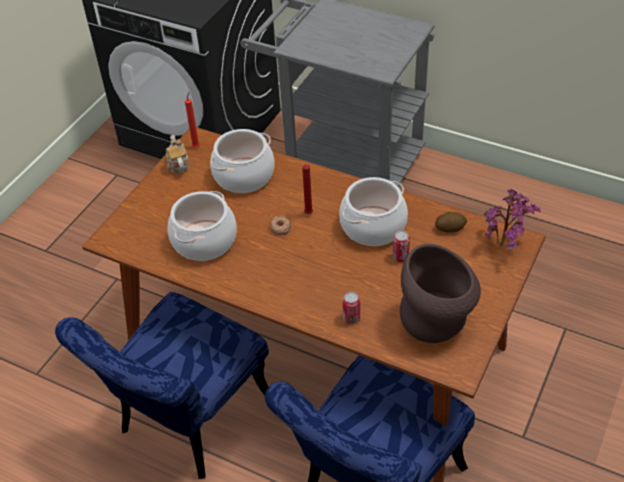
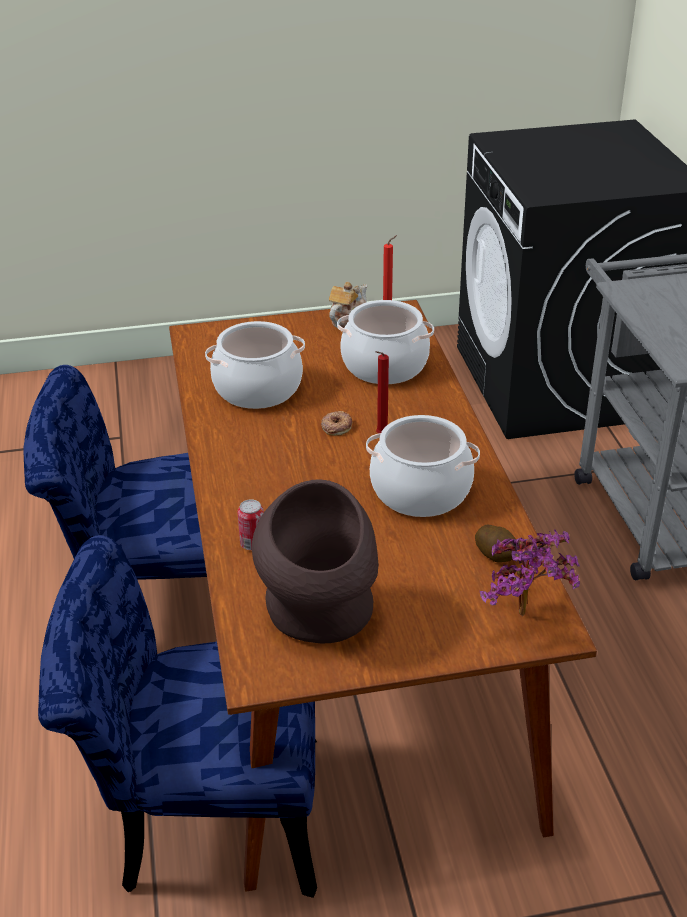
camera: 50 degrees right, 10 degrees down
(400, 257) = (395, 536): can -> none

